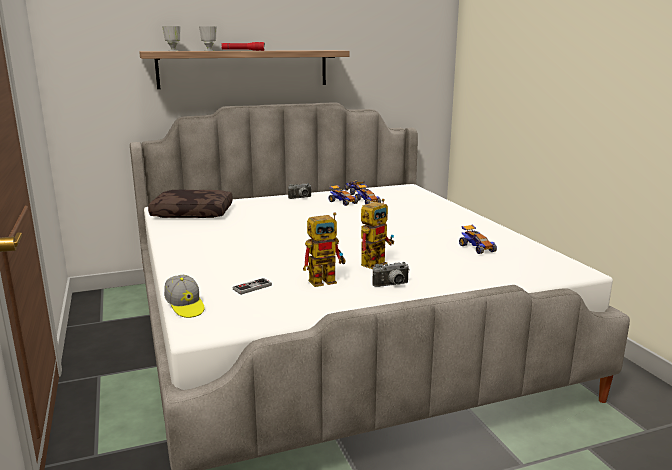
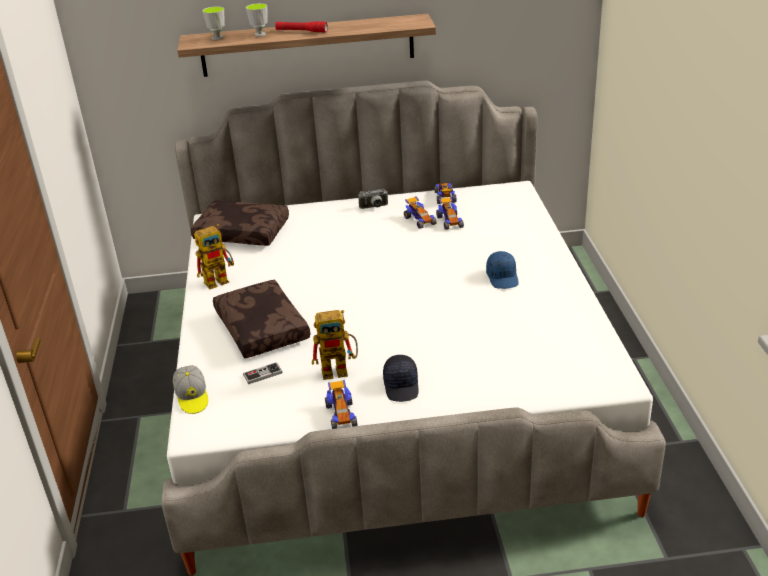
camera: 15 degrees right, 15 degrees up
(235, 261) = (260, 328): none -> brown pillow
(375, 262) = (403, 344): toy robot -> toy robot (220, 279)
(392, 285) = (402, 386): camera -> black cap
(432, 225) = (503, 277): none -> blue cap
(476, 248) = (529, 328): toy car -> toy car (341, 414)

